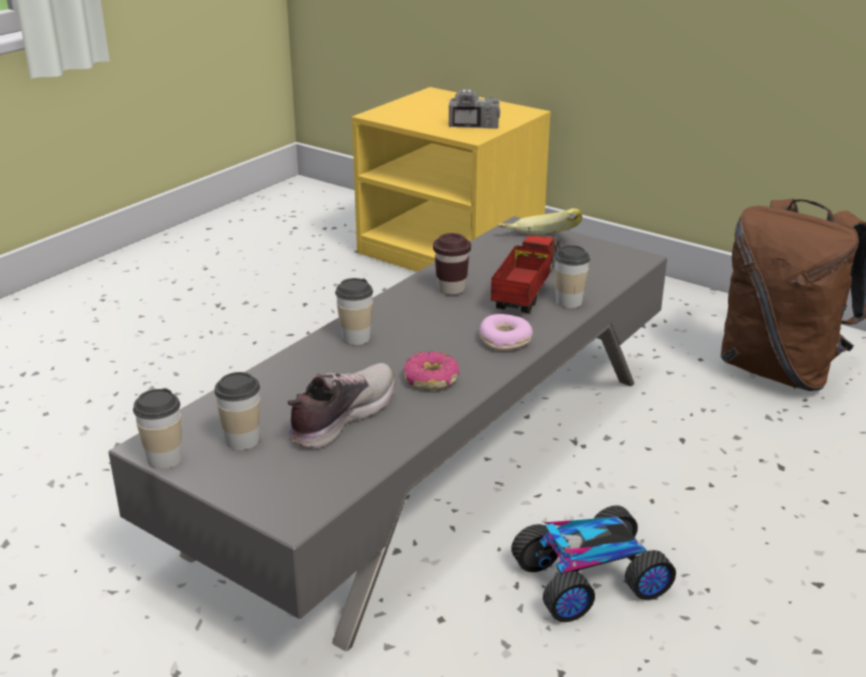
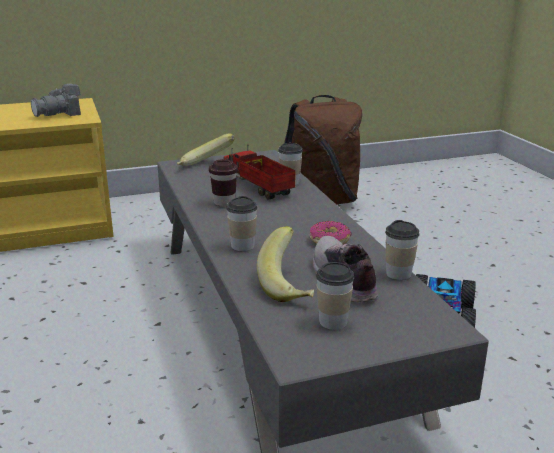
camera: 55 degrees left, 5 degrees down
(164, 459) = (324, 360): cup -> cup (398, 274)
(294, 394) = (291, 286): none -> banana
(470, 122) = (60, 114): camera -> camera turned 75 degrees counterclockwise
(505, 340) = (310, 209): donut -> none

